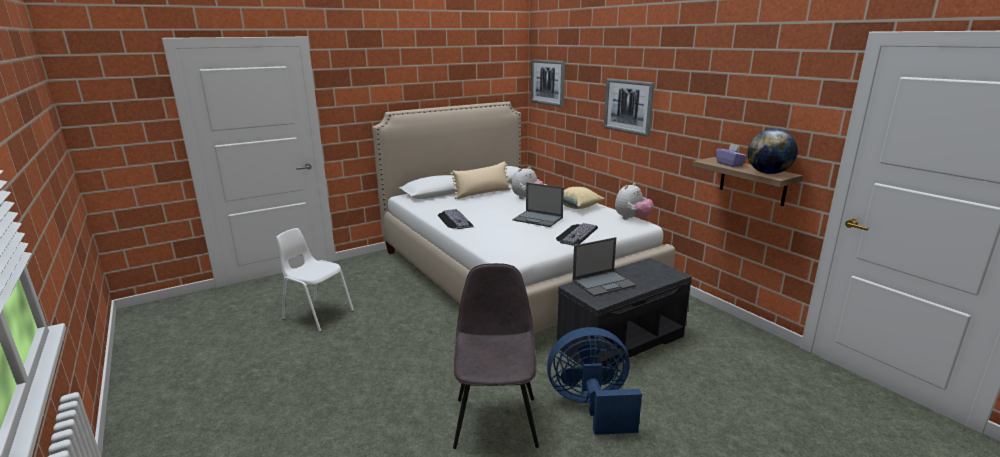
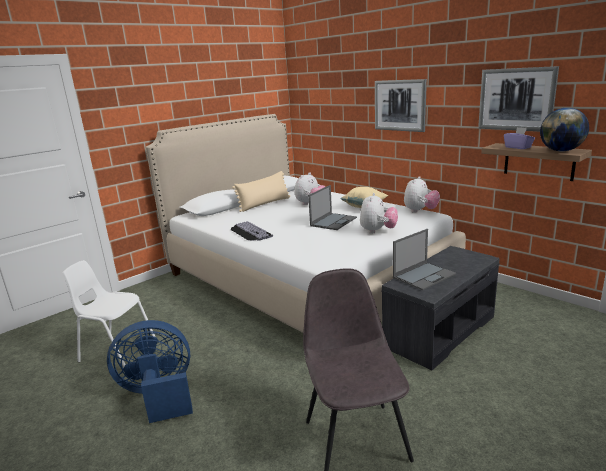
camera: 10 degrees left, 0 degrees up
(538, 219) = (333, 221): laptop -> laptop turned 75 degrees counterclockwise
(548, 82) = (310, 92): picture -> picture (516, 99)
(576, 234) = (378, 231): keyboard -> plush toy
(591, 406) = (445, 404): blue fan -> blue fan (159, 395)

